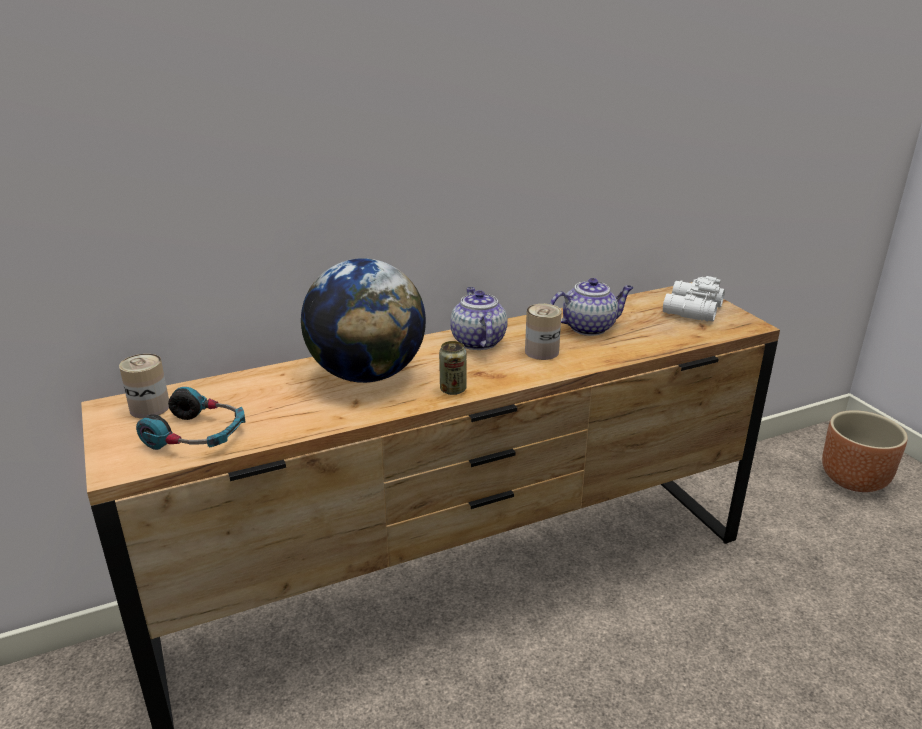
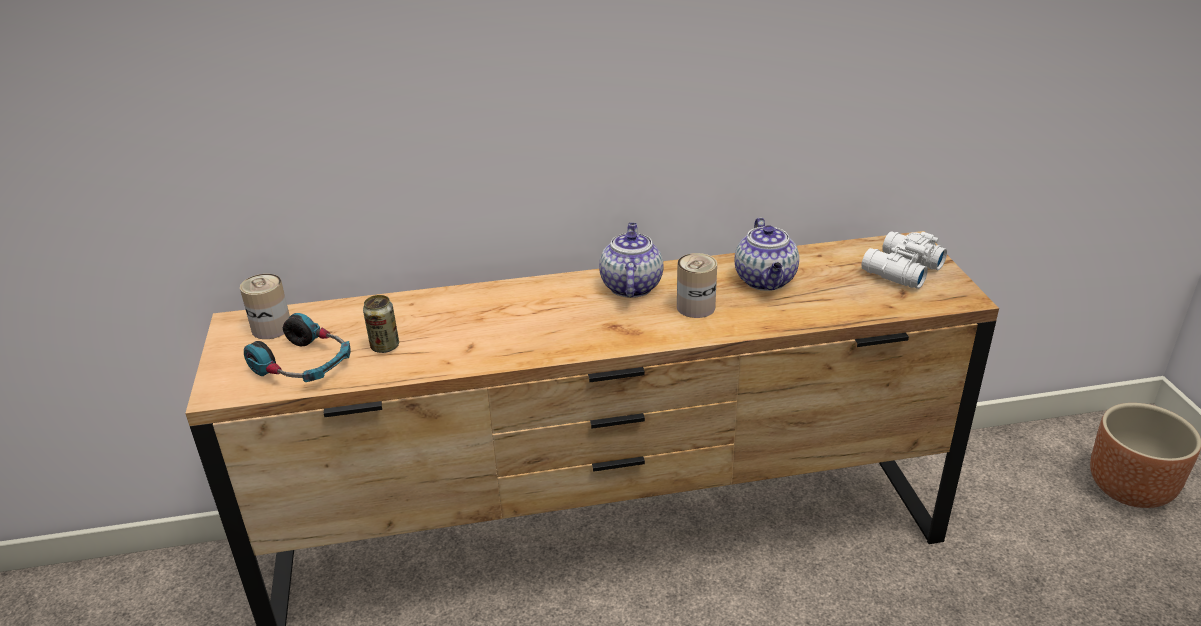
camera: 15 degrees right, 5 degrees up
(367, 374) = (496, 314): globe -> none
(453, 389) = (577, 343): can -> can (385, 346)
(589, 327) = (766, 281): teapot -> teapot turned 90 degrees clockwise

